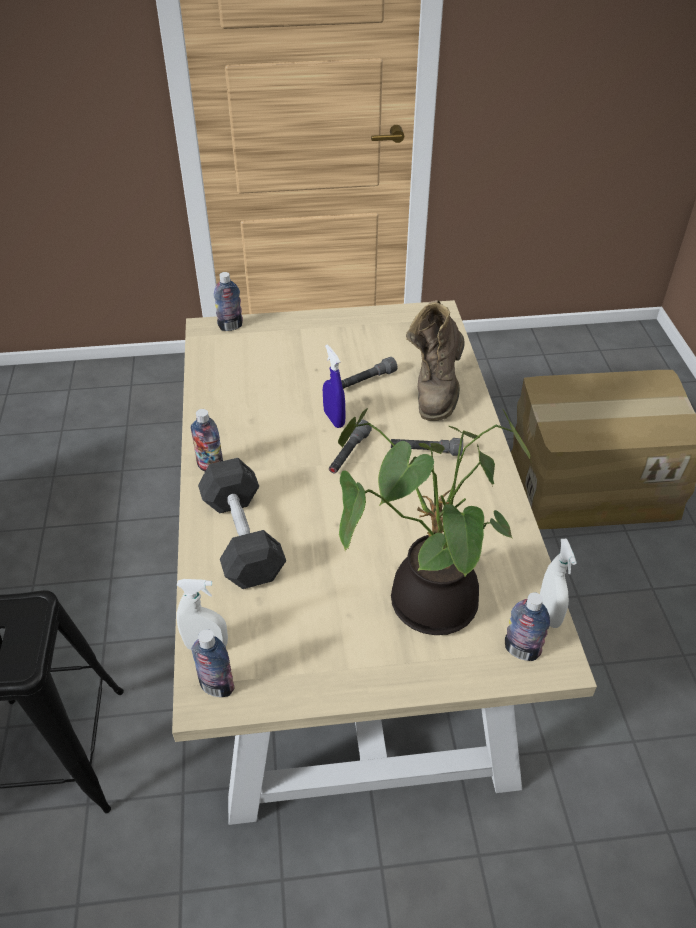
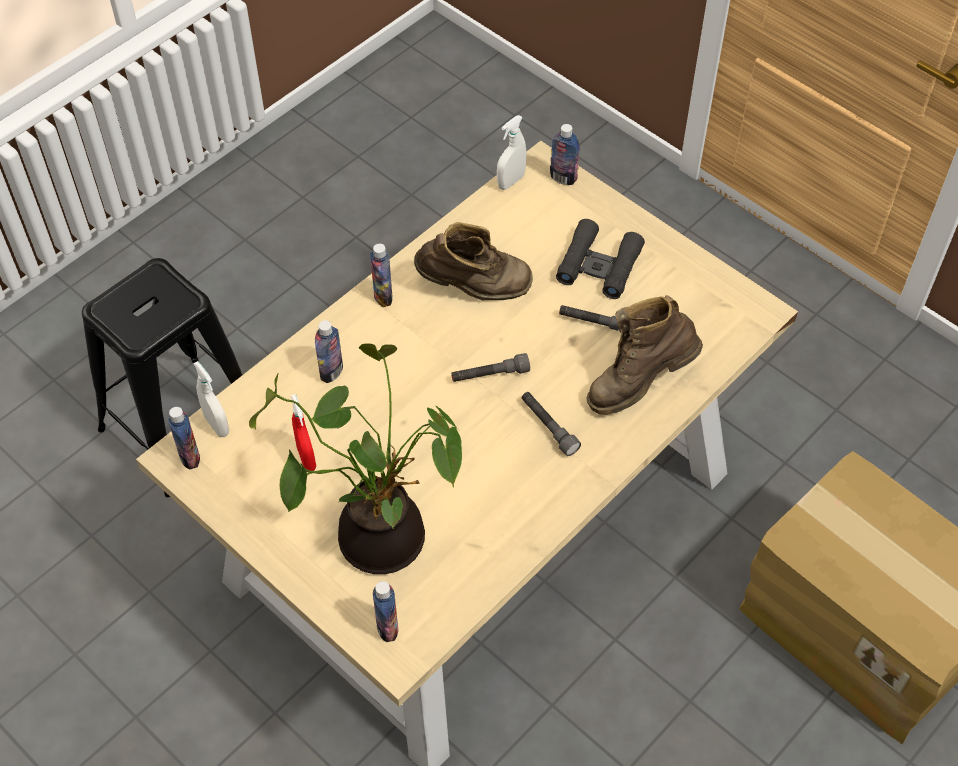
camera: 50 degrees right, 10 degrees up
(242, 538) = (331, 372): grey dumbbell -> bottle
(266, 418) = (474, 289): none -> brown boot
(307, 604) = (306, 458): none -> red spray bottle
(321, 352) = (599, 266): none -> black binoculars
(334, 419) = (521, 336): blue spray bottle -> none
(549, 613) = (444, 626): white spray bottle -> white spray bottle (511, 181)

